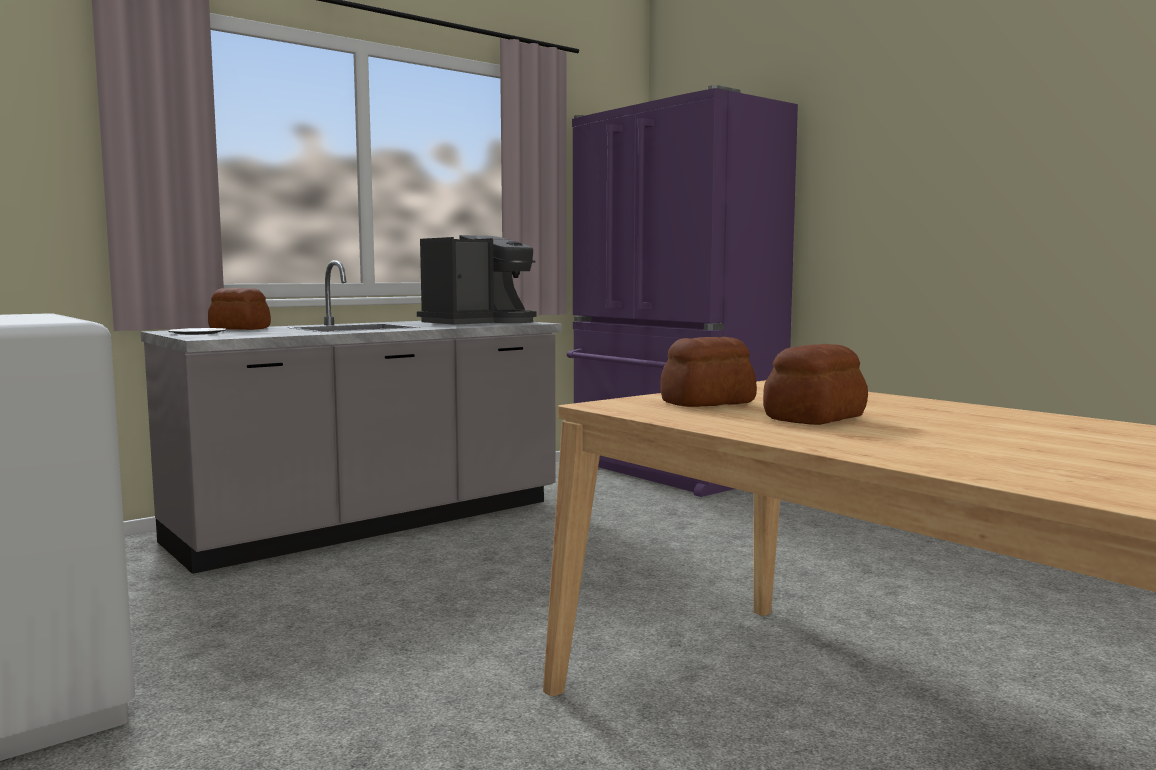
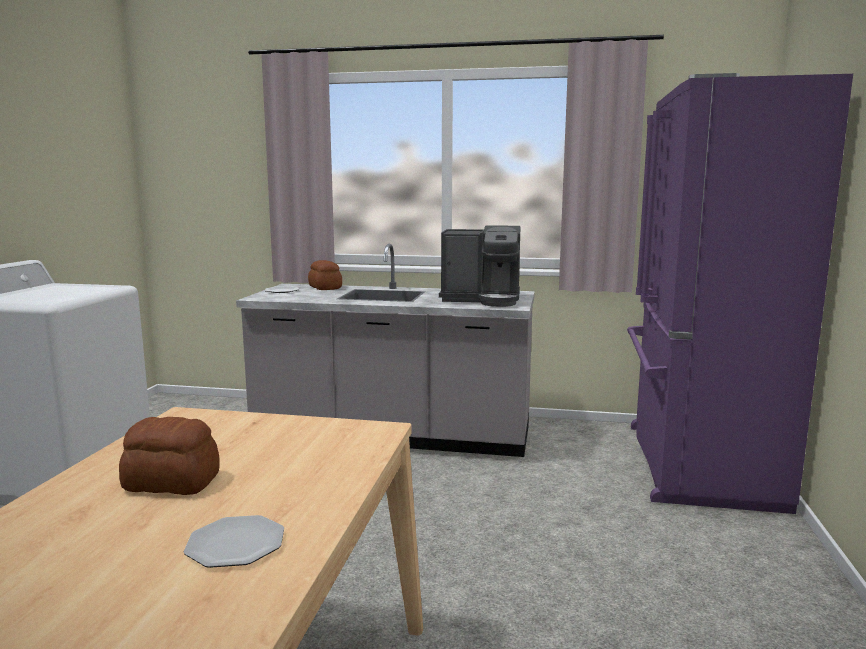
camera: 50 degrees right, 5 degrees up
(706, 403) = (227, 436): bread -> none
(985, 418) = (234, 545): none -> plate

